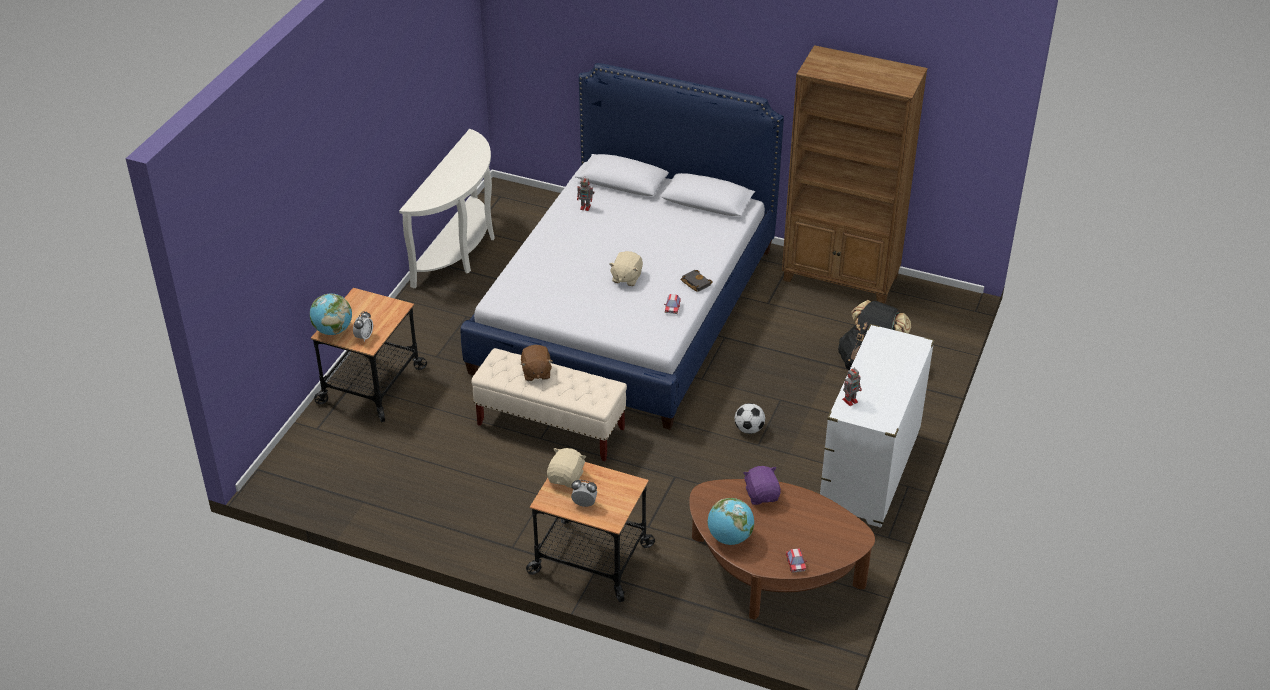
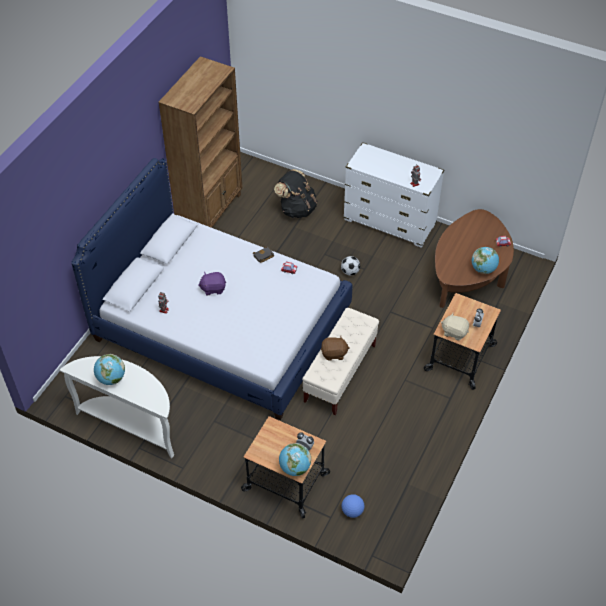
camera: 85 degrees left, 10 degrees up
(324, 448) = (352, 511): none -> football
(456, 165) = (111, 378): none -> globe
(626, 278) = (252, 292): beige plush toy -> none
(762, 495) = (448, 252): purple plush toy -> purple plush toy (213, 288)

